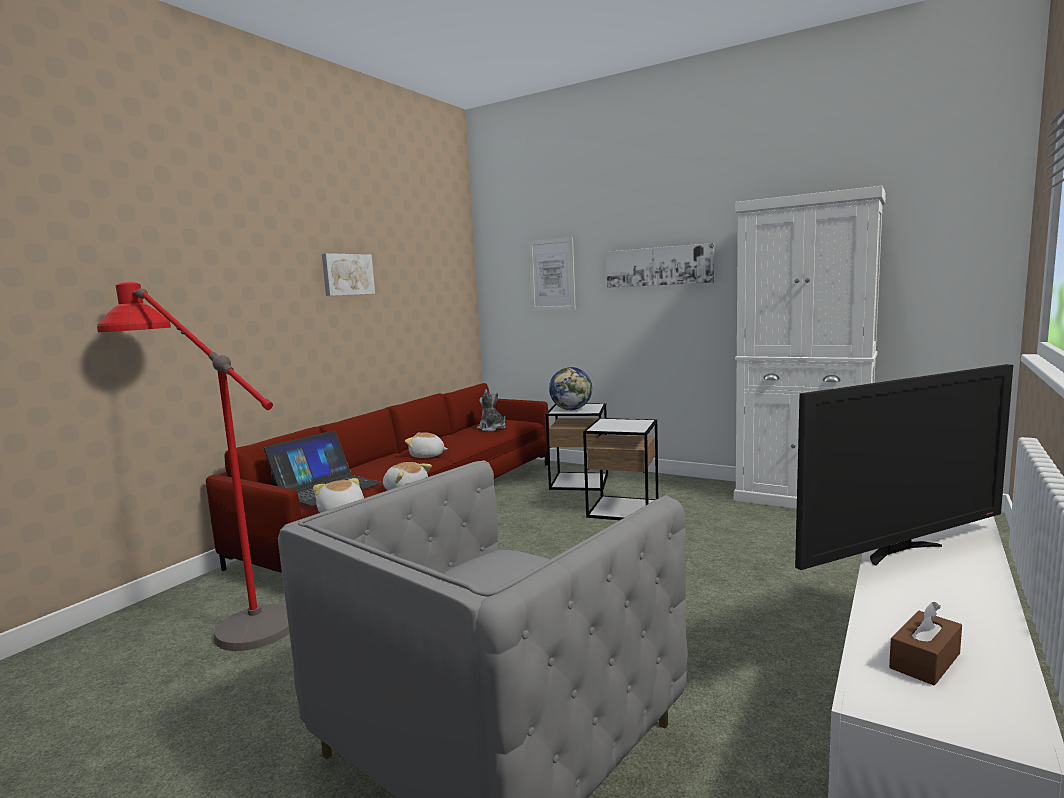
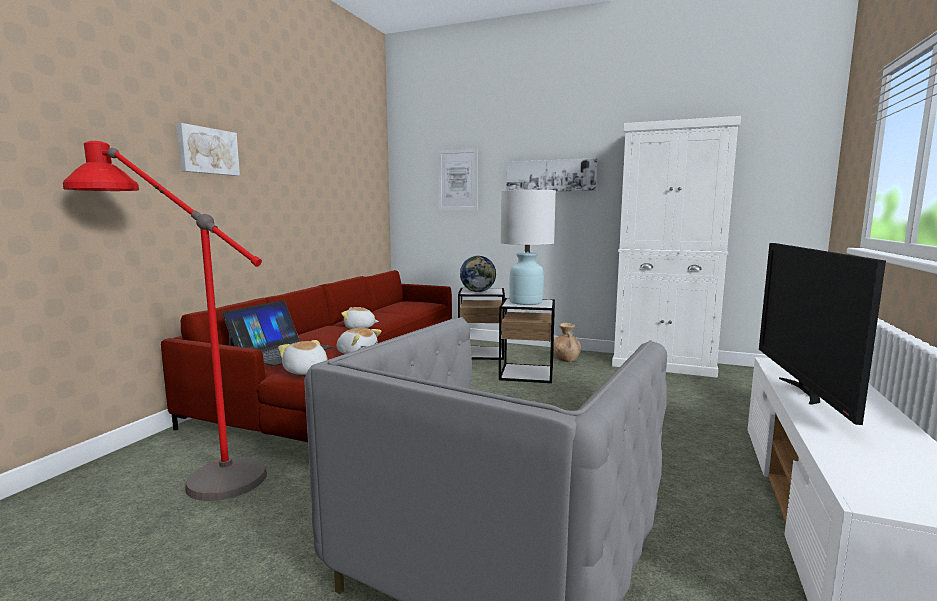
camera: 10 degrees left, 0 degrees up
(347, 274) = (288, 163): picture -> picture (207, 151)
(492, 428) = (407, 307): plush toy -> none
(618, 424) = (526, 302): none -> white table lamp
(679, 491) = (566, 359): none -> brown vase
(900, 551) = (803, 391): television -> television turned 135 degrees clockwise
(925, 661) = (884, 469): brown tissue box -> none

